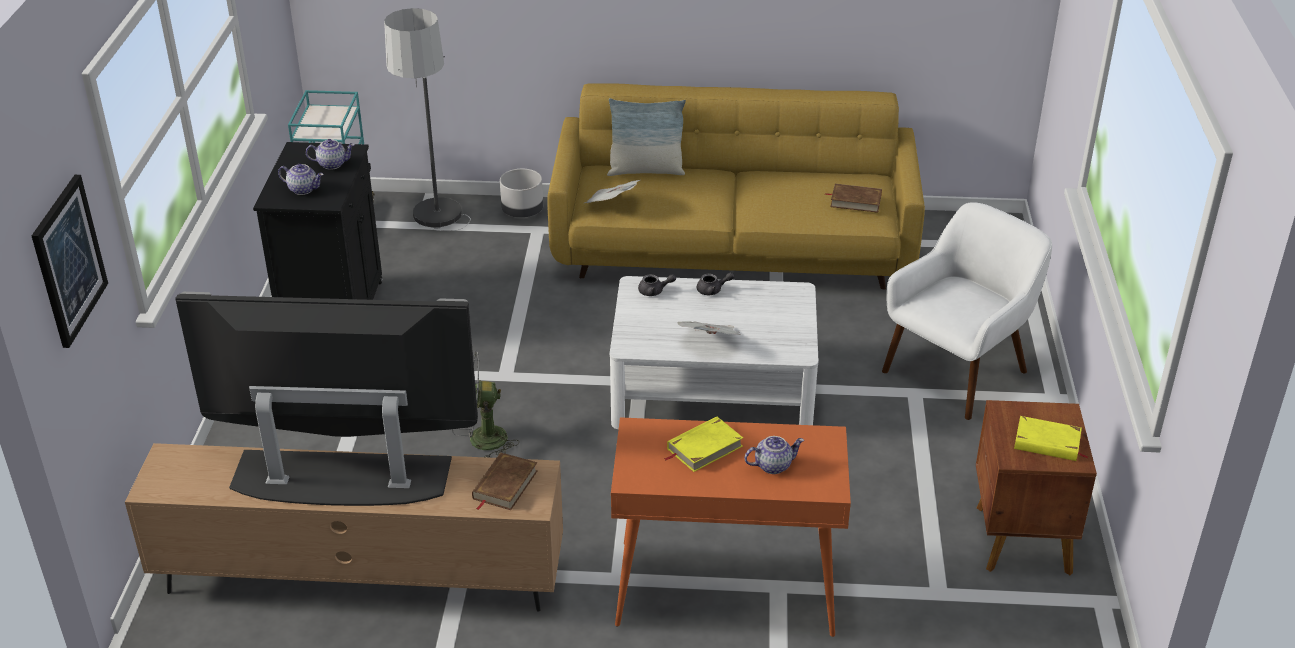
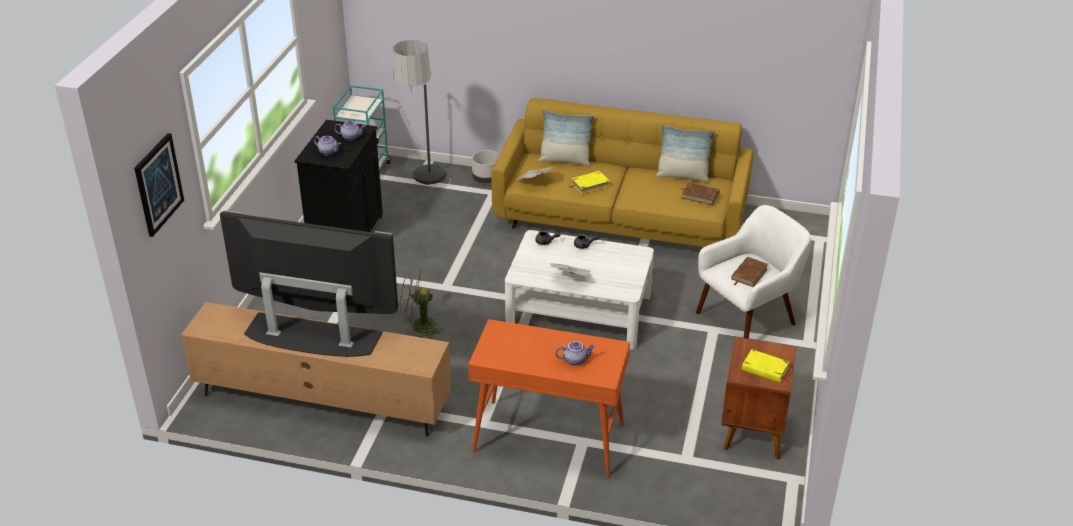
camera: 10 degrees right, 0 degrees up
(504, 485) = (410, 353): brown book -> brown book (749, 274)
(704, 447) = (535, 344): yellow book -> yellow book (590, 184)
(821, 176) = (682, 176): none -> pillow

